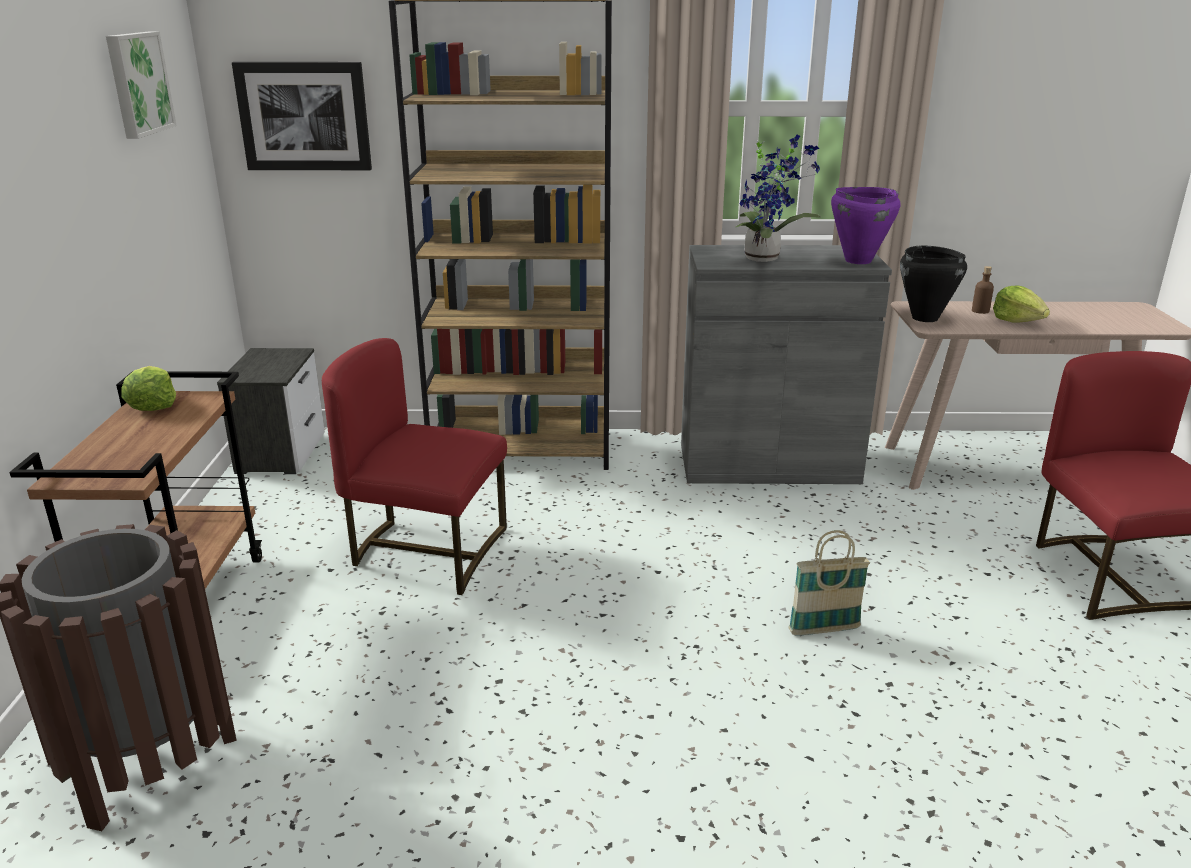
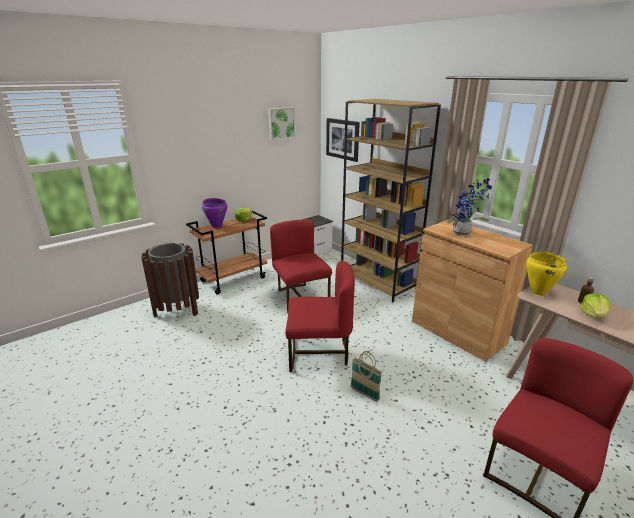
camera: 50 degrees right, 0 degrees up
(650, 622) = (318, 353): none -> red chair
(768, 463) = (457, 332): grey cabinet -> brown cabinet
(857, 260) = (503, 248): purple cooking pot -> purple cooking pot (217, 226)
(924, 318) = (538, 292): black cooking pot -> yellow cooking pot

